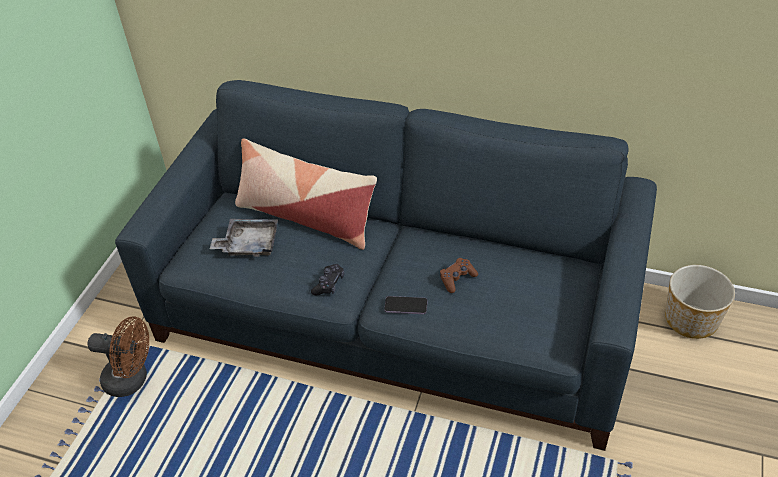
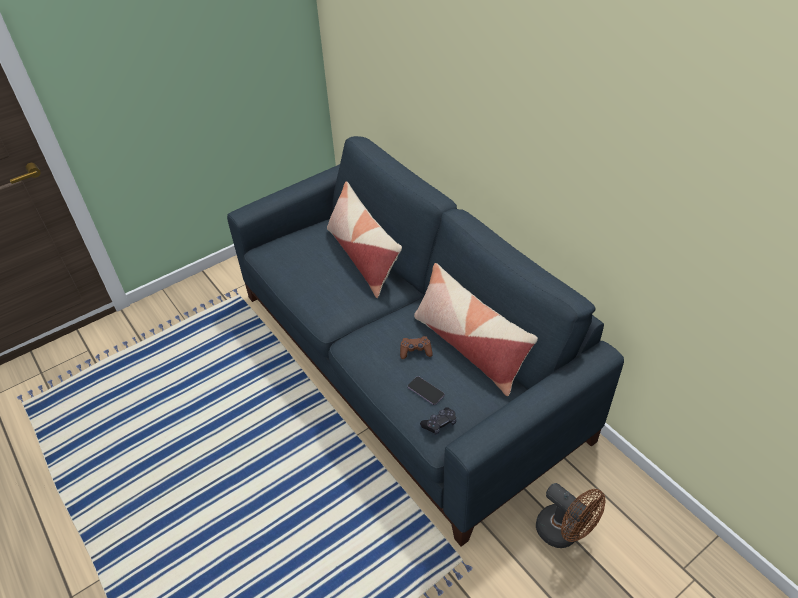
camera: 35 degrees right, 0 degrees up
(132, 380) = (217, 315): brown fan -> brown fan (564, 533)
(249, 244) = (309, 257): grey tray -> none
(329, 284) = (331, 309): black game controller -> black game controller (439, 424)
(406, 306) = (363, 350): phone -> phone (426, 391)
(498, 248) = (469, 346): none -> pillow
(691, 319) = (626, 496): planter -> none

